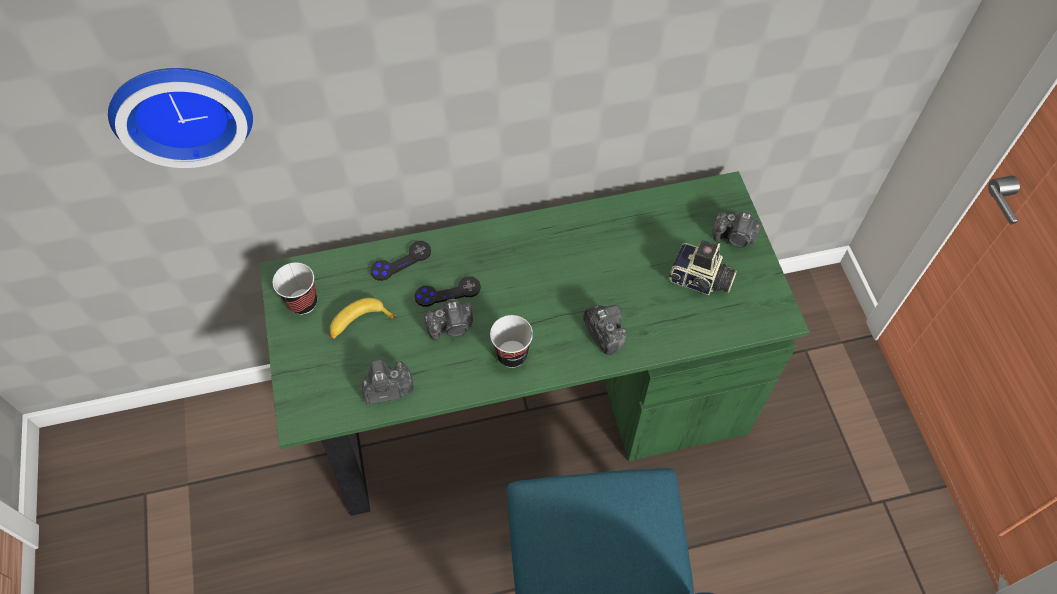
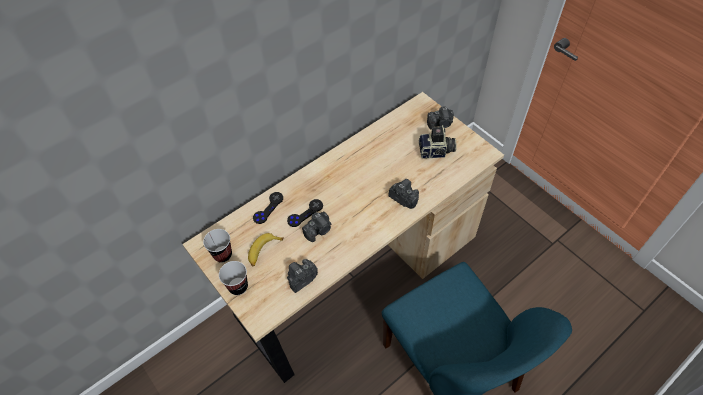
camera: 25 degrees left, 5 degrees down
(181, 109) = (125, 150): wall clock -> none
(512, 355) = (361, 231): cup -> cup (238, 287)
(528, 407) = (353, 275): green desk -> beige desk

